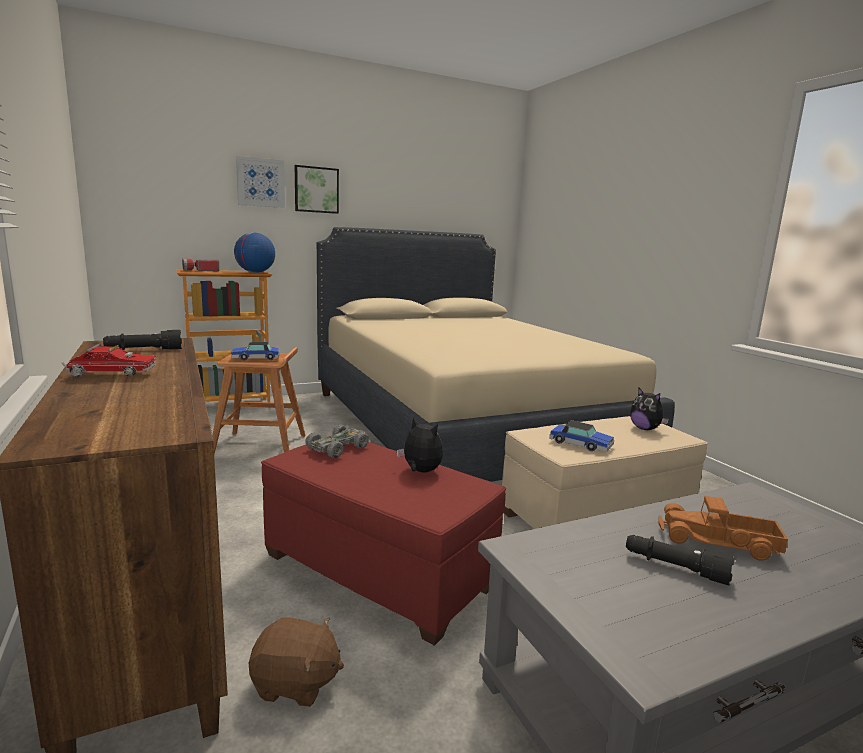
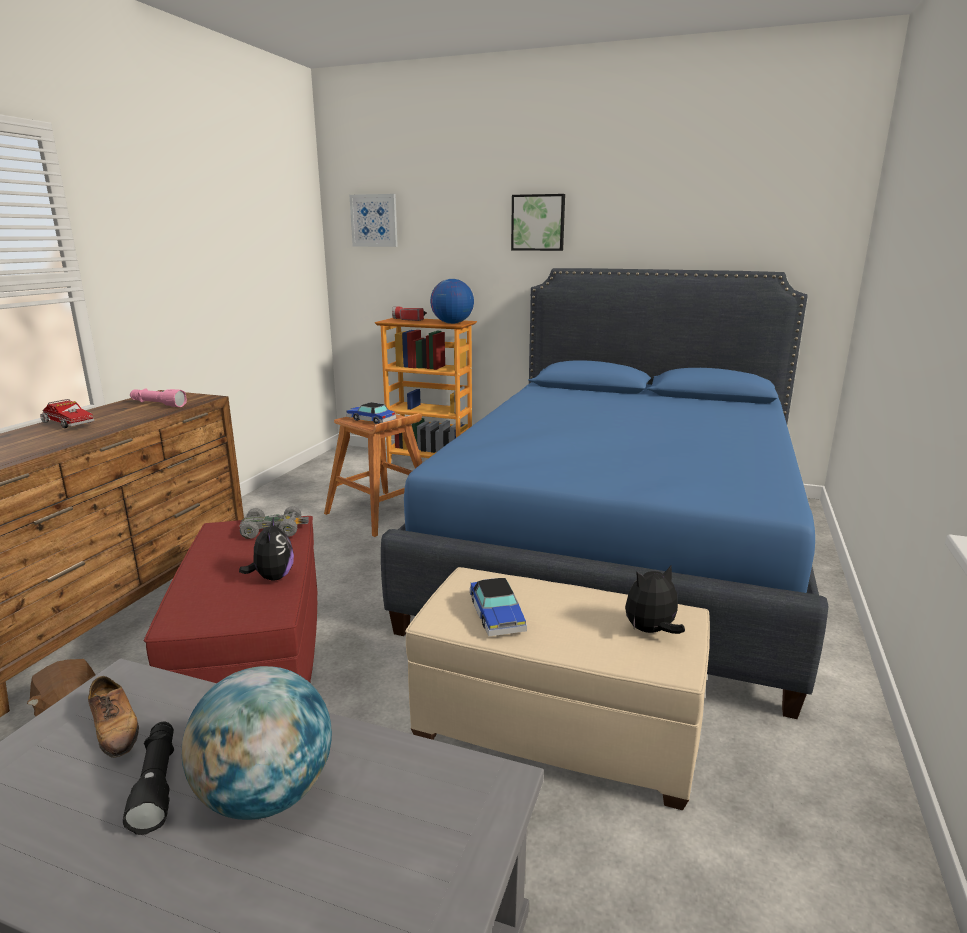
camera: 45 degrees right, 5 degrees up
(144, 350) = (157, 404): black flashlight -> pink flashlight
(260, 182) = (476, 219): picture -> picture (374, 220)
(463, 426) = (620, 550): beige bed -> blue bed
(588, 565) = (115, 728): none -> shoe
(645, 429) = (651, 631): plush toy -> plush toy turned 60 degrees clockwise
(718, 542) = (266, 795): toy truck -> globe

